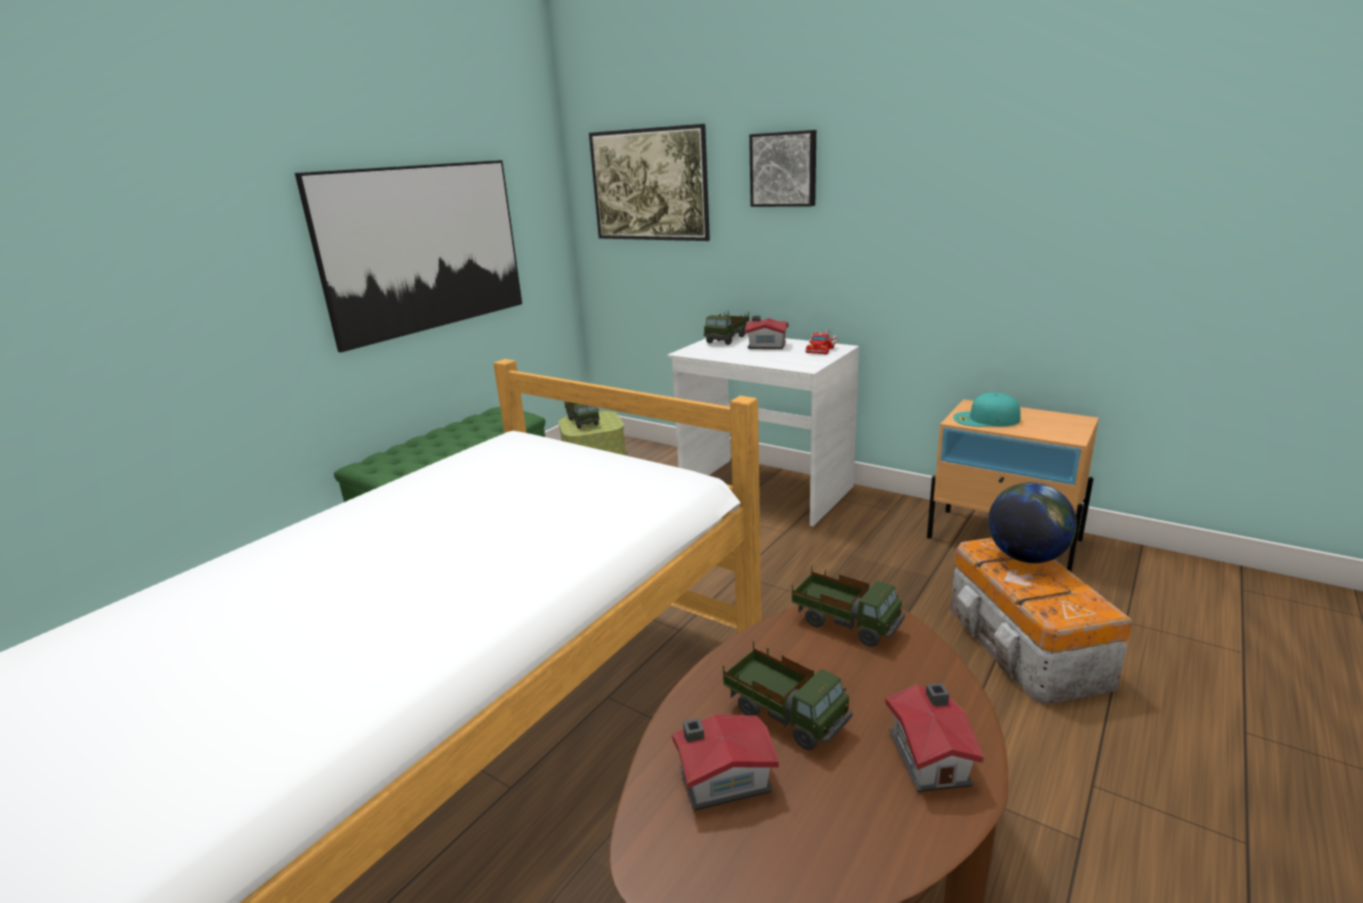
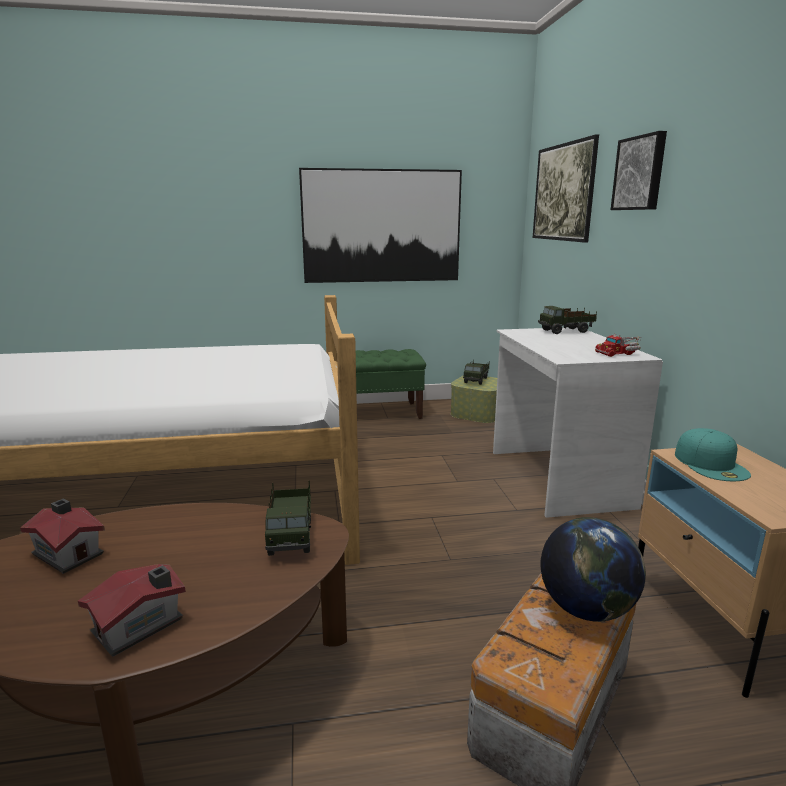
camera: 45 degrees right, 5 degrees down
(766, 345) = (581, 341): toy house -> none
(785, 715) = (152, 551): toy truck -> none
(985, 419) = (711, 464): turquoise cap -> turquoise cap turned 150 degrees counterclockwise

